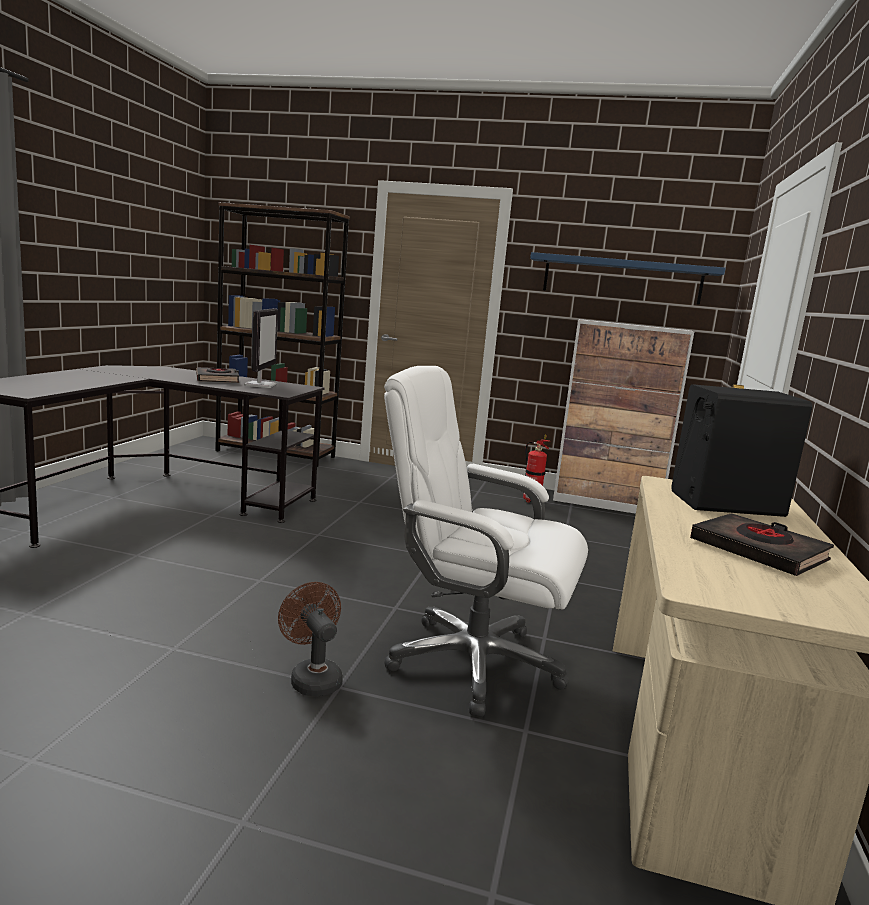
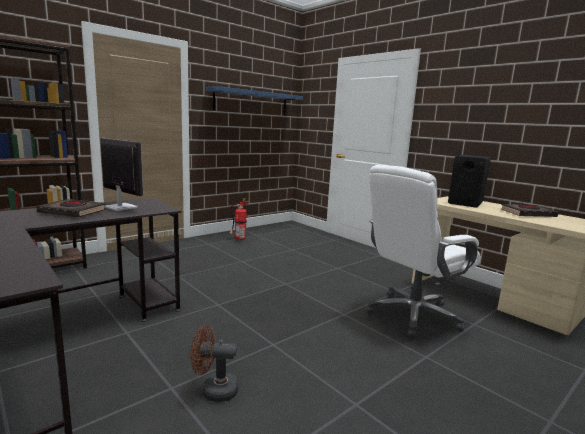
camera: 55 degrees left, 0 degrees up
(312, 678) = (414, 362): brown fan -> brown fan (214, 390)
(607, 504) = (264, 228): cabinet -> none

